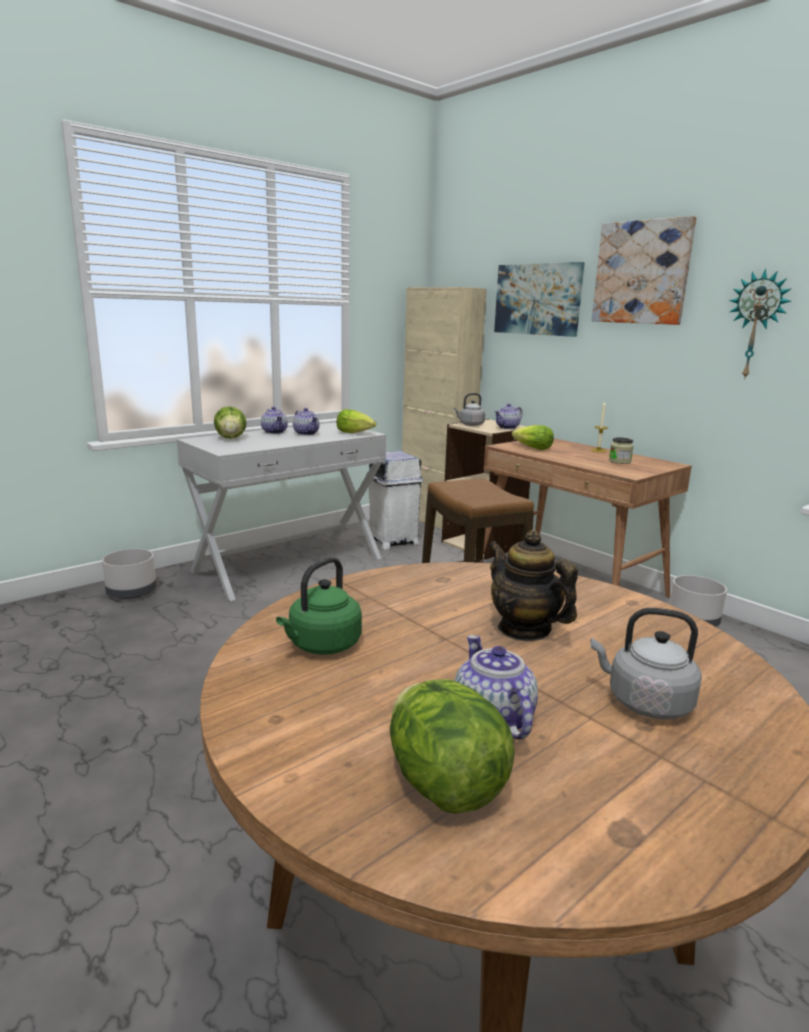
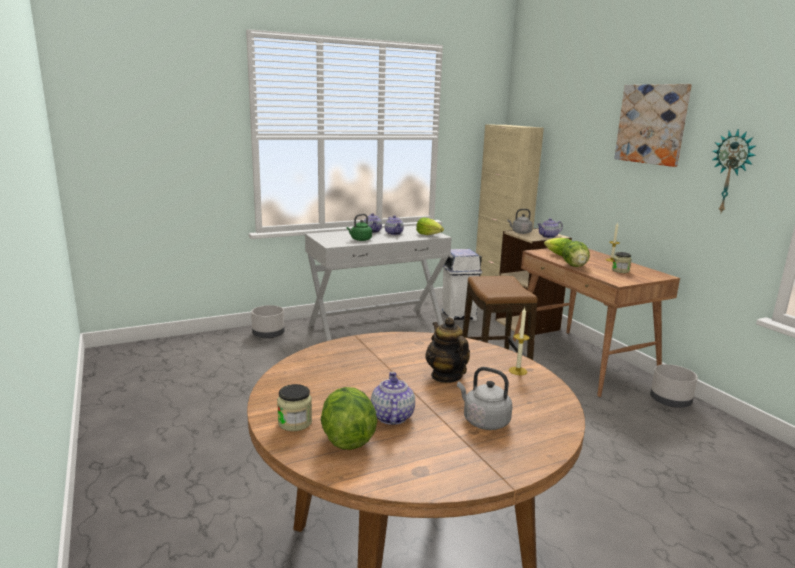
camera: 15 degrees right, 0 degrees up
(231, 438) = (340, 235): lettuce -> lettuce (575, 266)
(321, 765) = (295, 422): none -> jar
(322, 646) = (326, 370): green kettle -> green kettle (360, 240)
(538, 299) = (579, 139): picture -> none
(619, 607) = (518, 371): none -> candle

